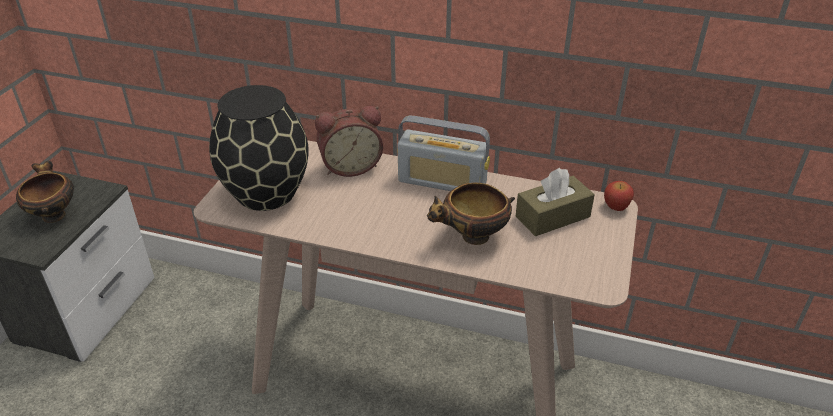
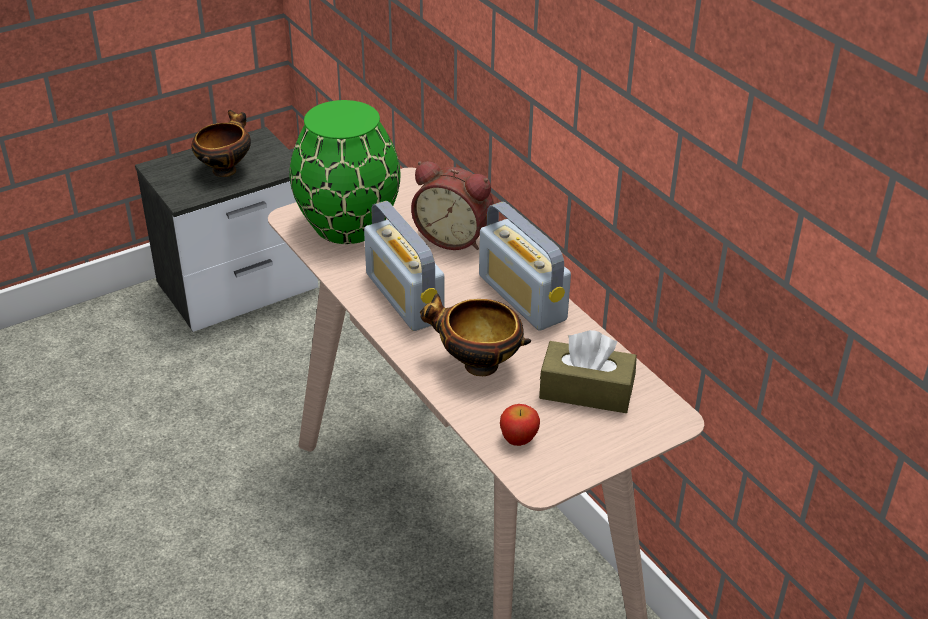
camera: 40 degrees right, 0 degrees up
(267, 192) = (349, 225): black vase -> green vase
(370, 220) = (404, 297): none -> radio
(616, 206) = (672, 419): apple -> apple (519, 438)

